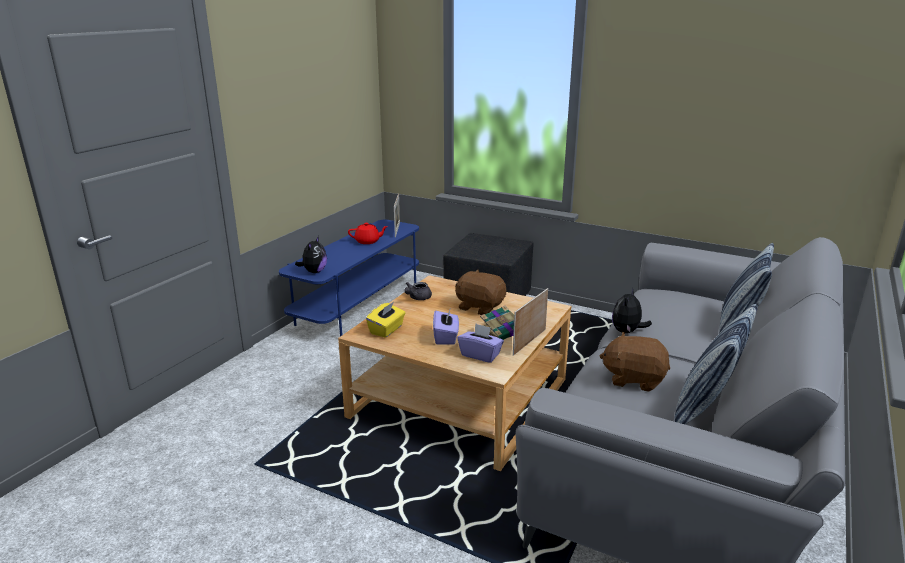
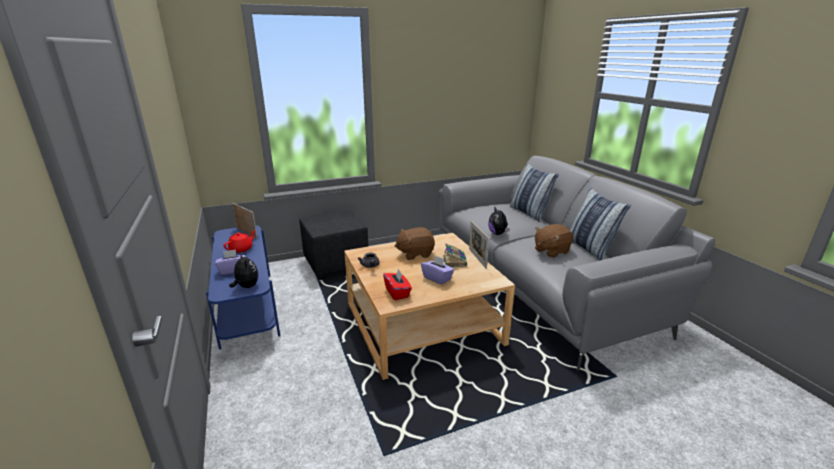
camera: 50 degrees left, 0 degrees up
(387, 330) = (397, 293): yellow tissue box -> red tissue box
(480, 355) = (473, 277): purple tissue box -> purple tissue box (233, 270)

